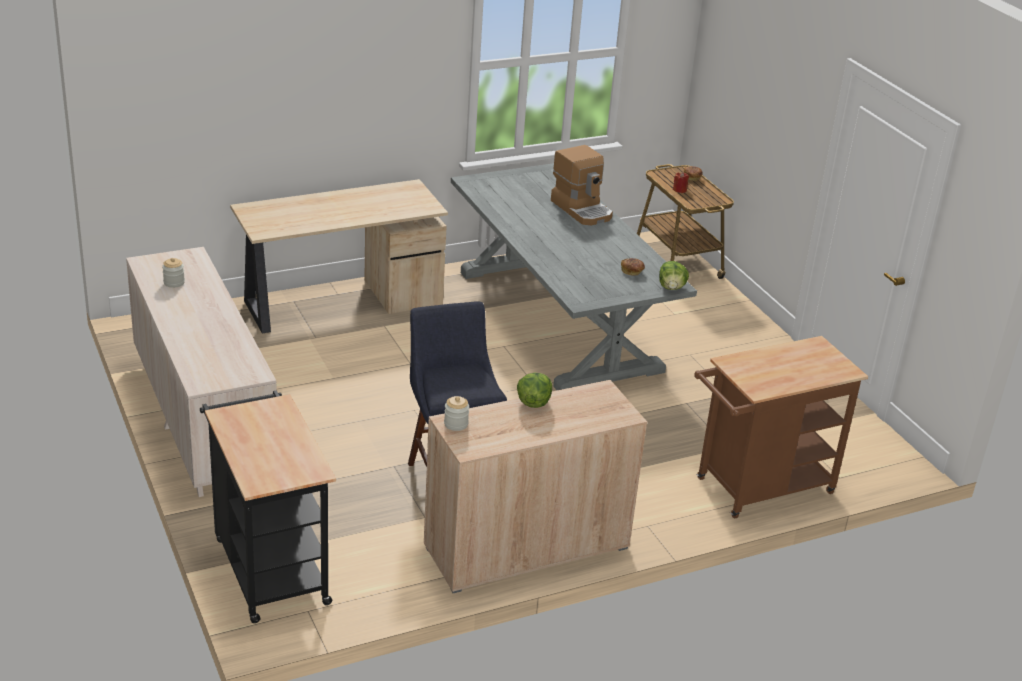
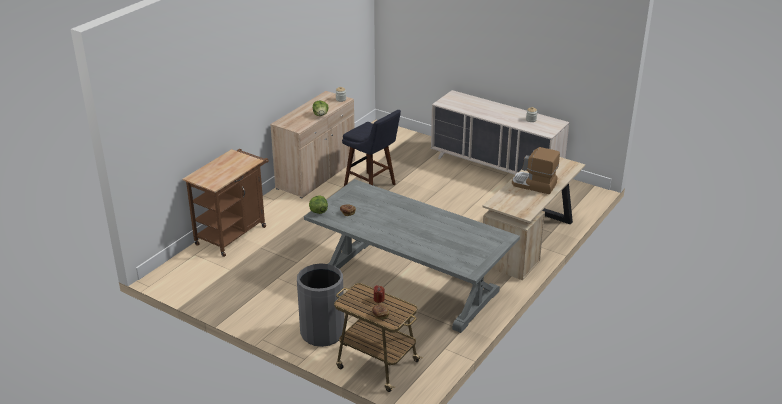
camera: 150 degrees right, 0 degrees up
(268, 565) = (400, 138): black cart -> none
(582, 209) = (417, 245): coffee machine -> coffee machine (534, 185)
(714, 313) = (322, 333): none -> grey trash can

